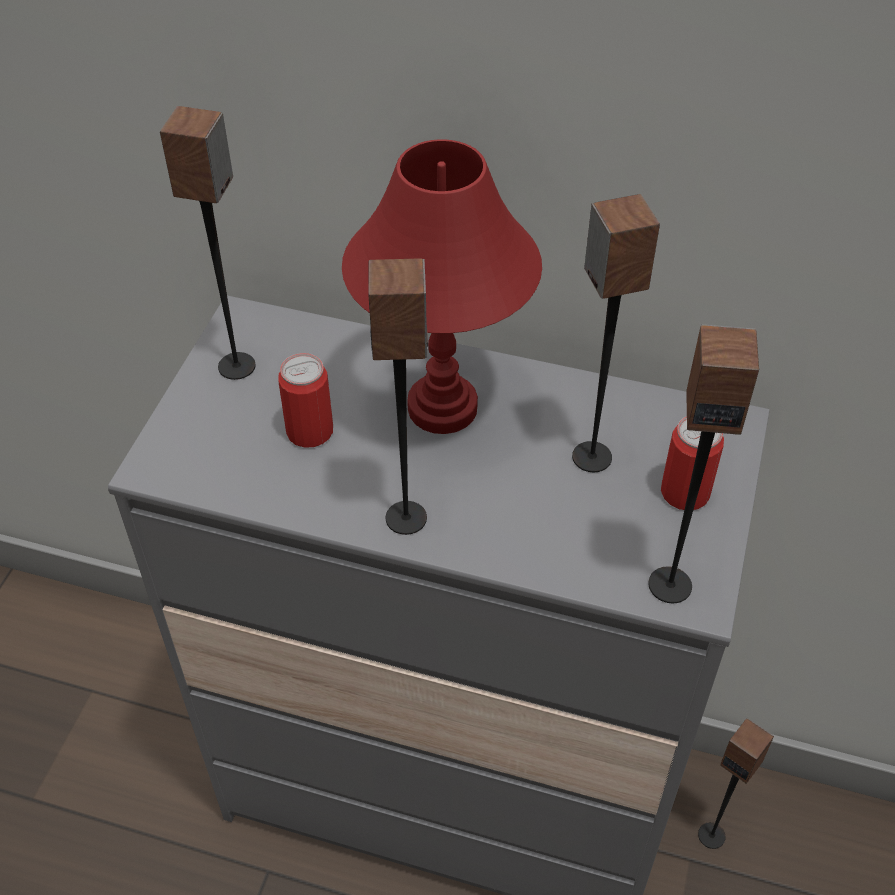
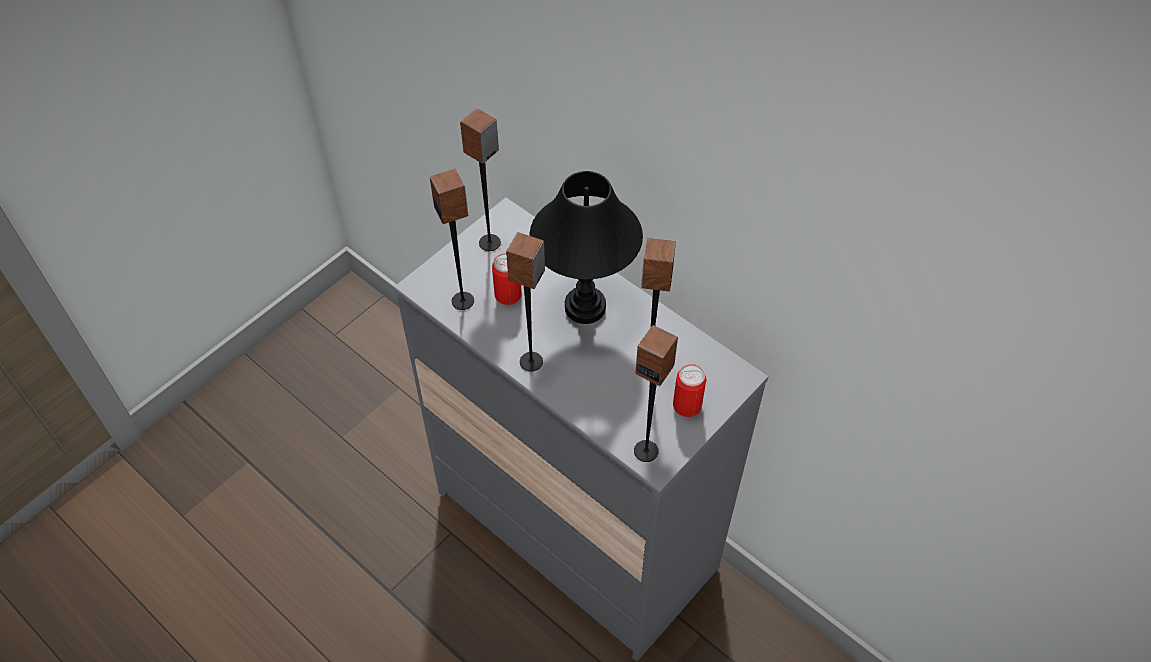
camera: 25 degrees right, 5 degrees up
(443, 408) = (585, 308): red table lamp -> black table lamp
(712, 835) = (723, 627): speaker -> speaker (463, 301)

